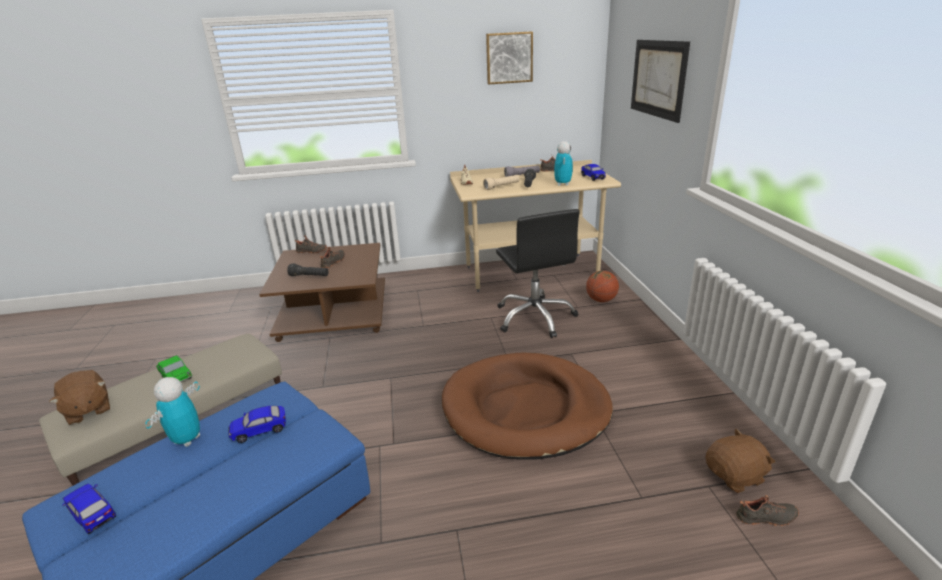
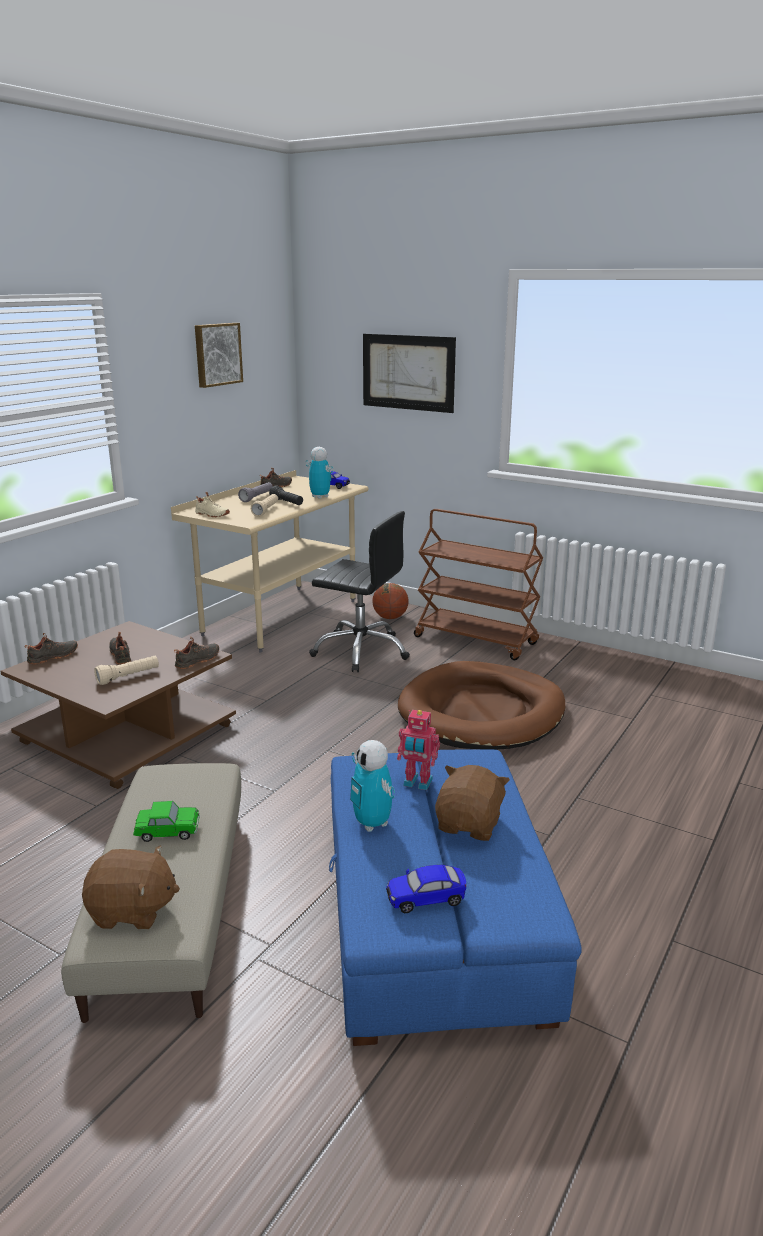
camera: 50 degrees left, 5 degrees down
(260, 431) = (417, 783): toy car -> toy robot
(309, 276) = (128, 677): black flashlight -> beige flashlight
(634, 347) = (476, 640): none -> brown cart
(735, 476) = (653, 683): brown plush toy -> brown plush toy (470, 825)
(766, 518) = (696, 694): black shoe -> black shoe (198, 661)

